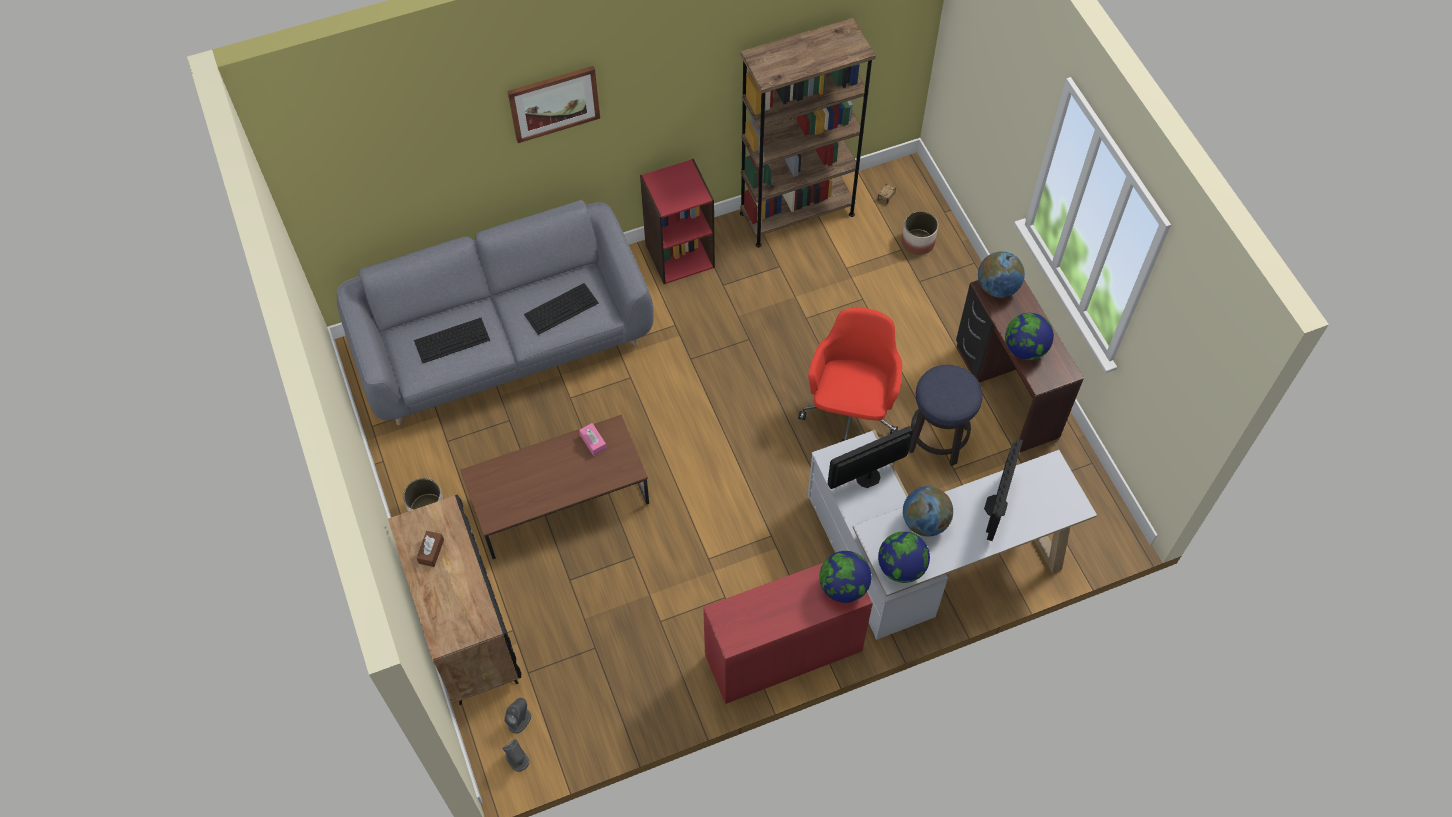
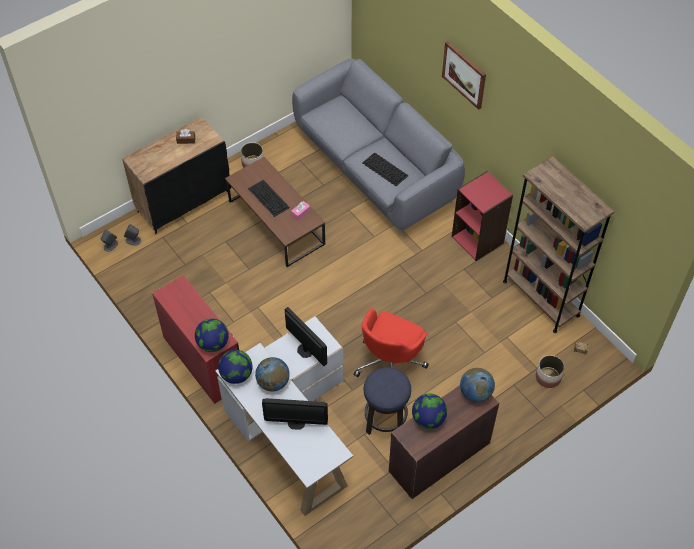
camera: 75 degrees right, 5 degrees down
(452, 340) = (344, 125): keyboard -> keyboard (269, 198)
(851, 411) = (390, 363): red office chair -> red office chair turned 120 degrees clockwise

